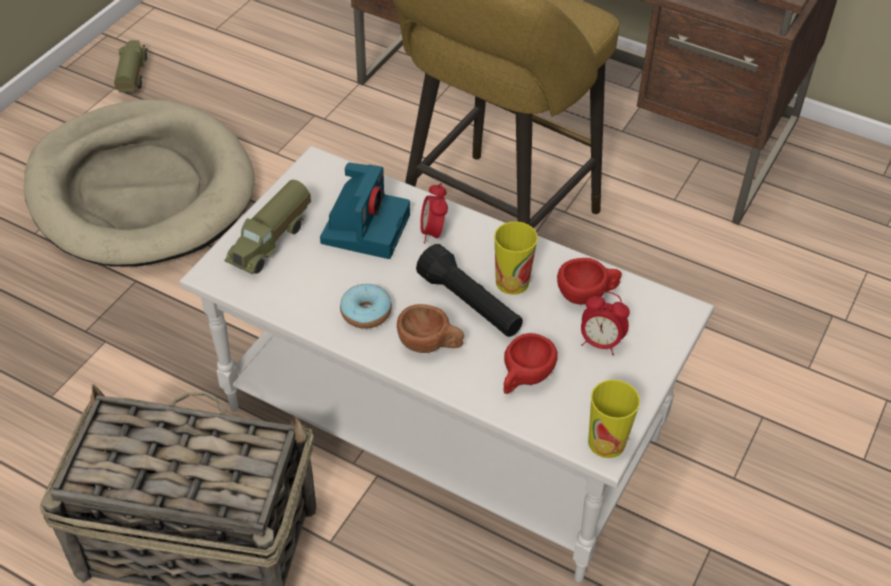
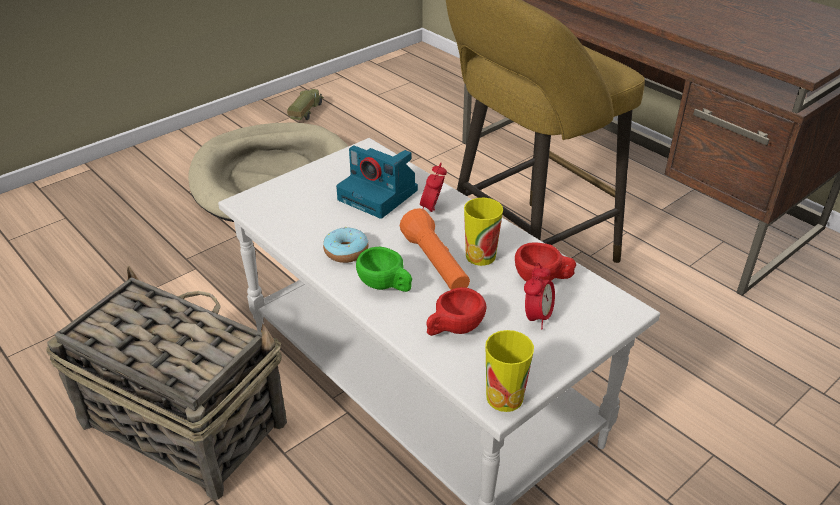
camera: 20 degrees right, 10 degrees down
(272, 242) = (302, 191): toy truck -> none
(365, 227) = (380, 195): camera -> camera turned 90 degrees clockwise
(430, 345) = (386, 285): brown cup -> green cup
(470, 304) = (435, 264): black flashlight -> orange flashlight
(600, 343) = (537, 317): alarm clock -> alarm clock turned 105 degrees counterclockwise

